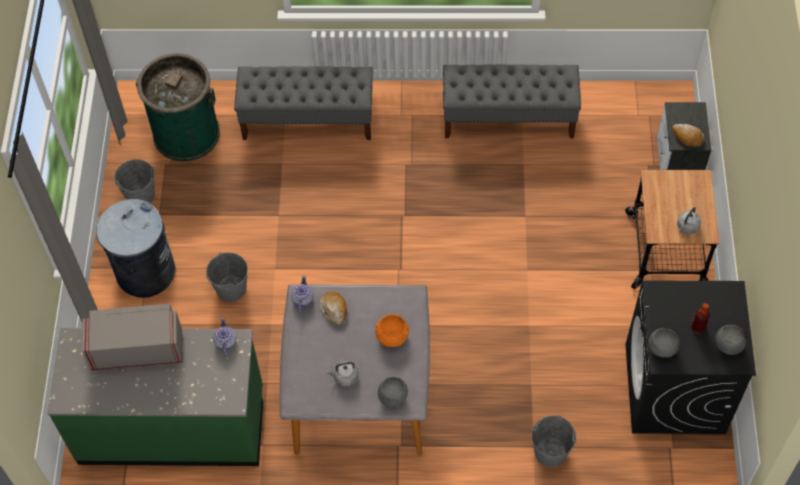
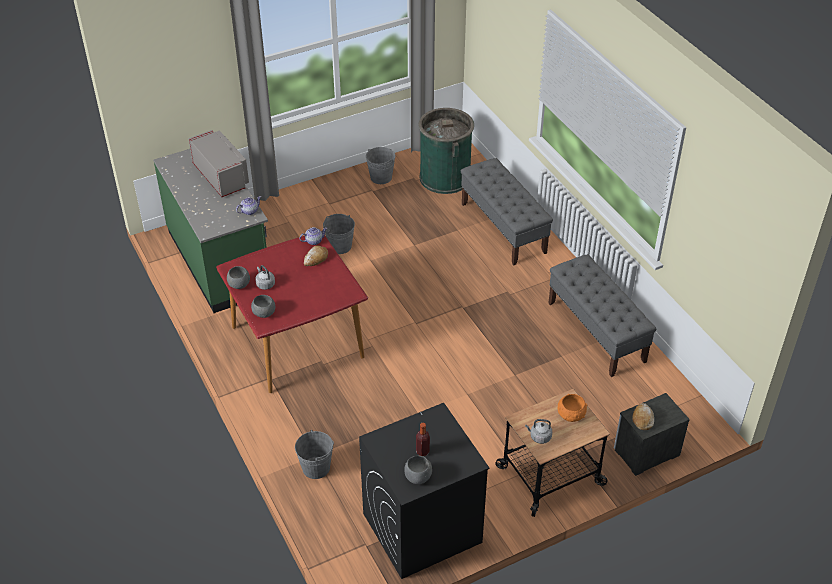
camera: 60 degrees right, 15 degrees down
(145, 272) = (325, 203): grey trash can -> none
(359, 397) = (296, 342): grey dining table -> red dining table
(392, 337) = (312, 295): orange bowl -> orange bowl (570, 415)
(662, 349) = (387, 435): grey bowl -> grey bowl (239, 285)

